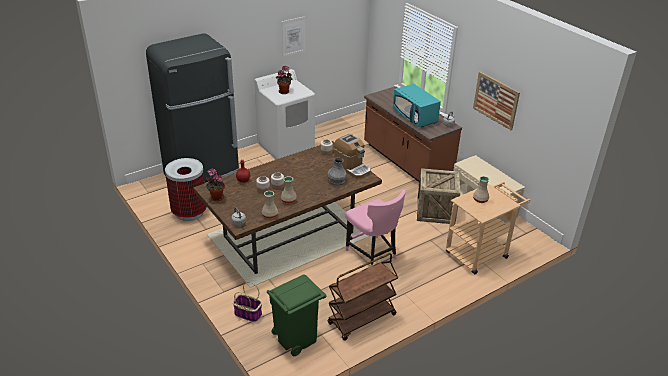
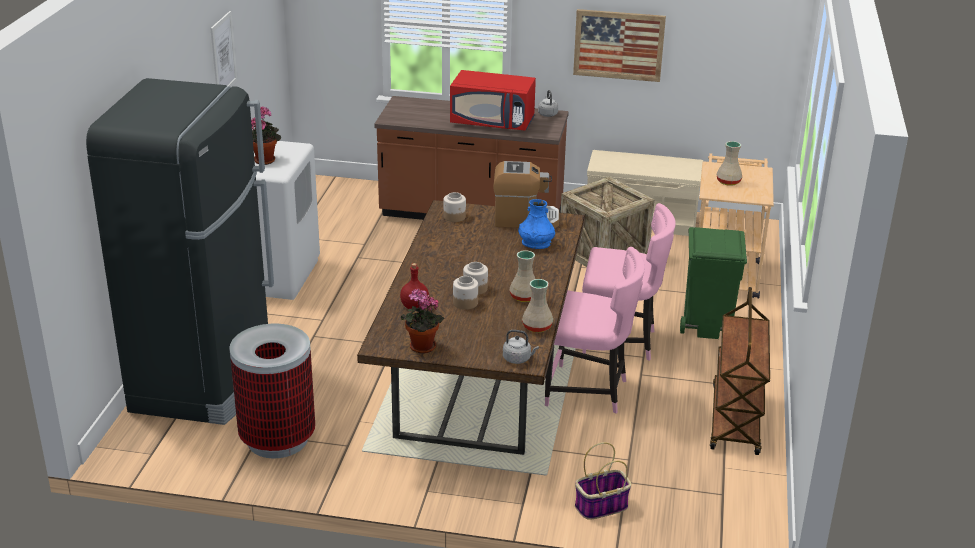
camera: 45 degrees left, 5 degrees down
(296, 338) = (705, 491): green trash can -> green trash can (707, 324)
(322, 266) = (588, 391): none -> pink chair
(336, 181) = (536, 243): grey vase -> blue vase
(415, 117) = (493, 122): turquoise microwave -> red microwave

